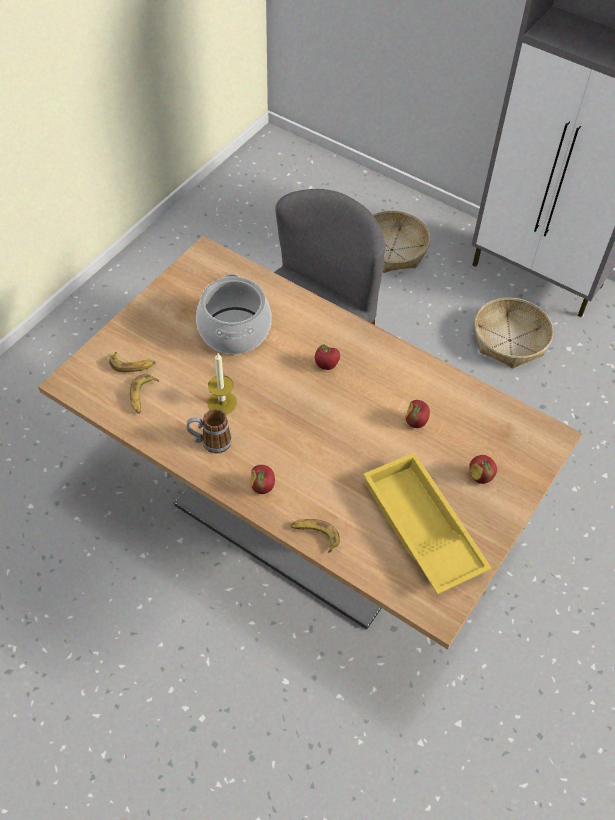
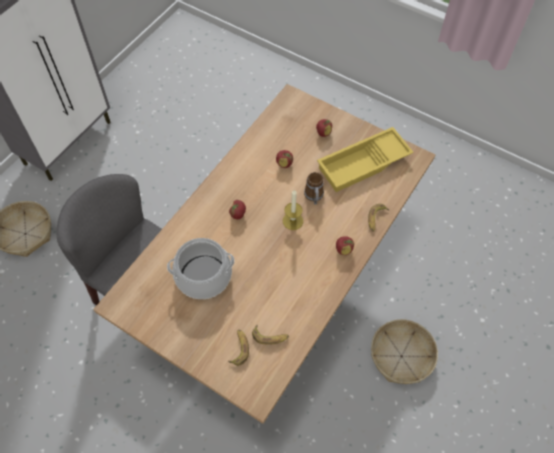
camera: 90 degrees left, 5 degrees up
(210, 442) = (309, 285): mug -> mug (314, 197)
(222, 403) = (274, 280): candle -> candle (292, 221)
(509, 340) = (127, 164): basket -> basket (401, 356)

